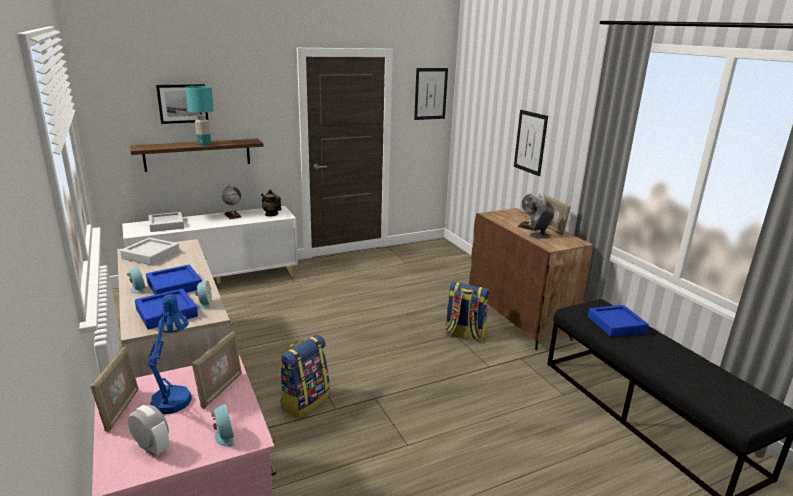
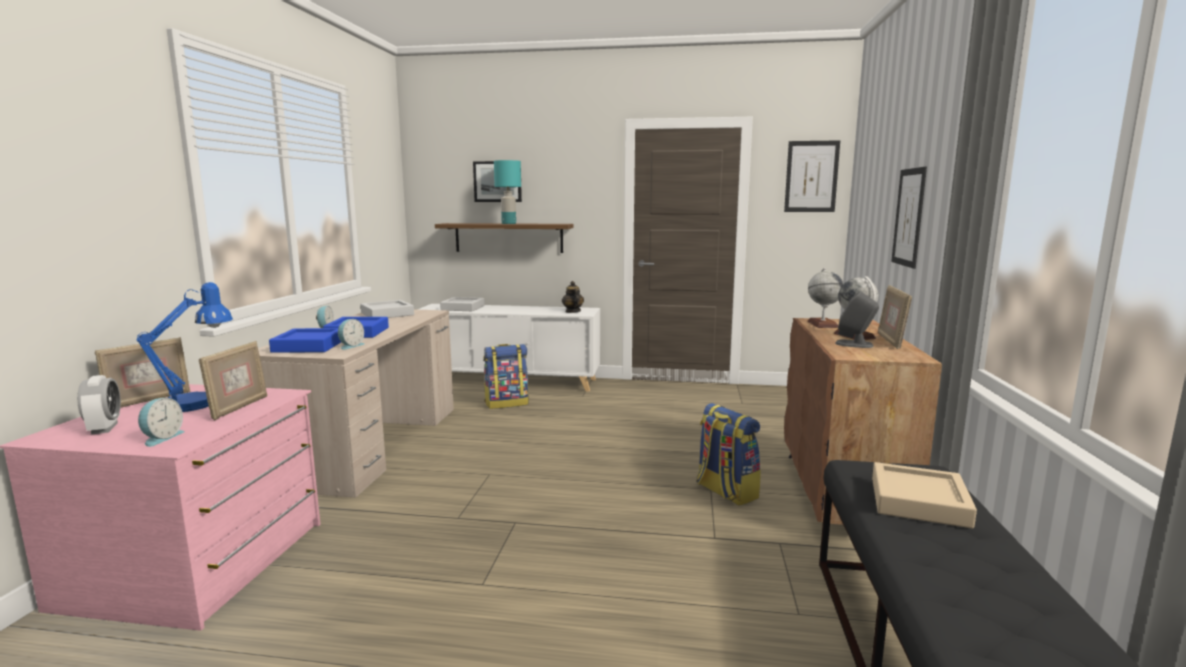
camera: 35 degrees right, 10 degrees down
(220, 390) = (238, 407): picture frame -> picture frame turned 45 degrees counterclockwise
(233, 215) = (533, 308): globe -> globe (822, 324)
(305, 401) = (439, 500): backpack -> backpack (507, 403)
(616, 324) = (918, 502): blue tray -> beige tray

